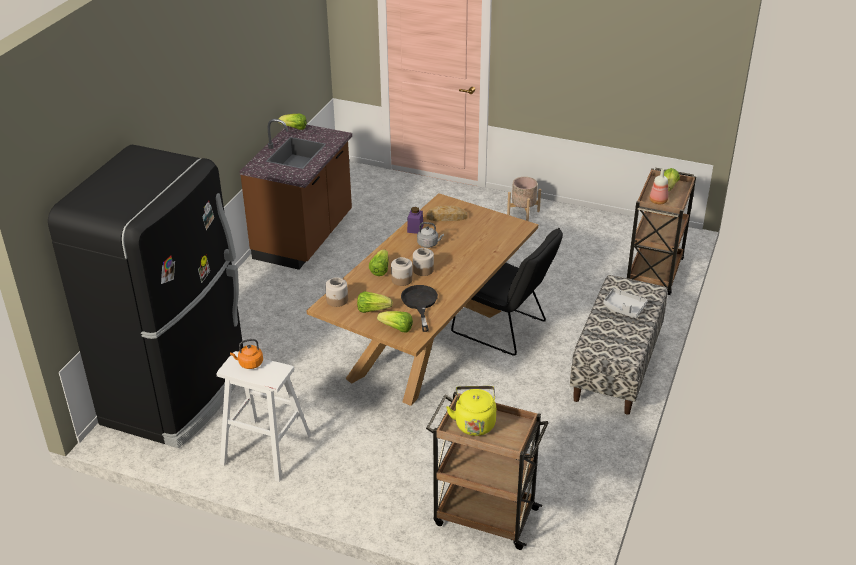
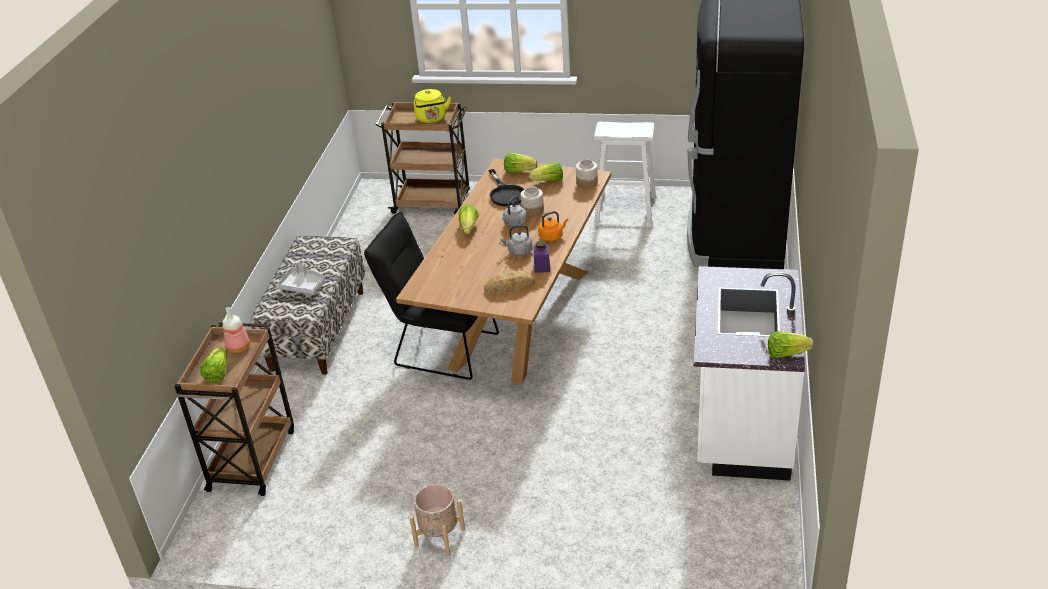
camera: 170 degrees right, 0 degrees up
(249, 364) = (631, 131): orange kettle -> orange kettle (552, 236)
(305, 238) = (740, 425): brown counter -> white counter
(380, 269) = (559, 216): lettuce -> lettuce (469, 228)
(423, 270) = (514, 224): jar -> grey kettle

